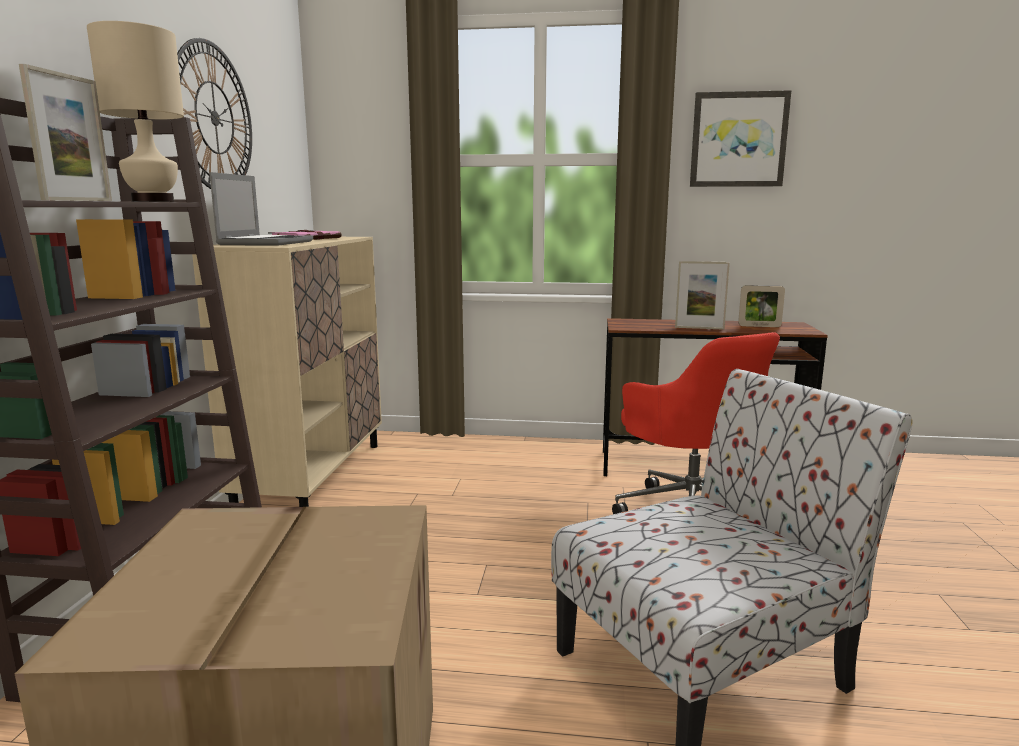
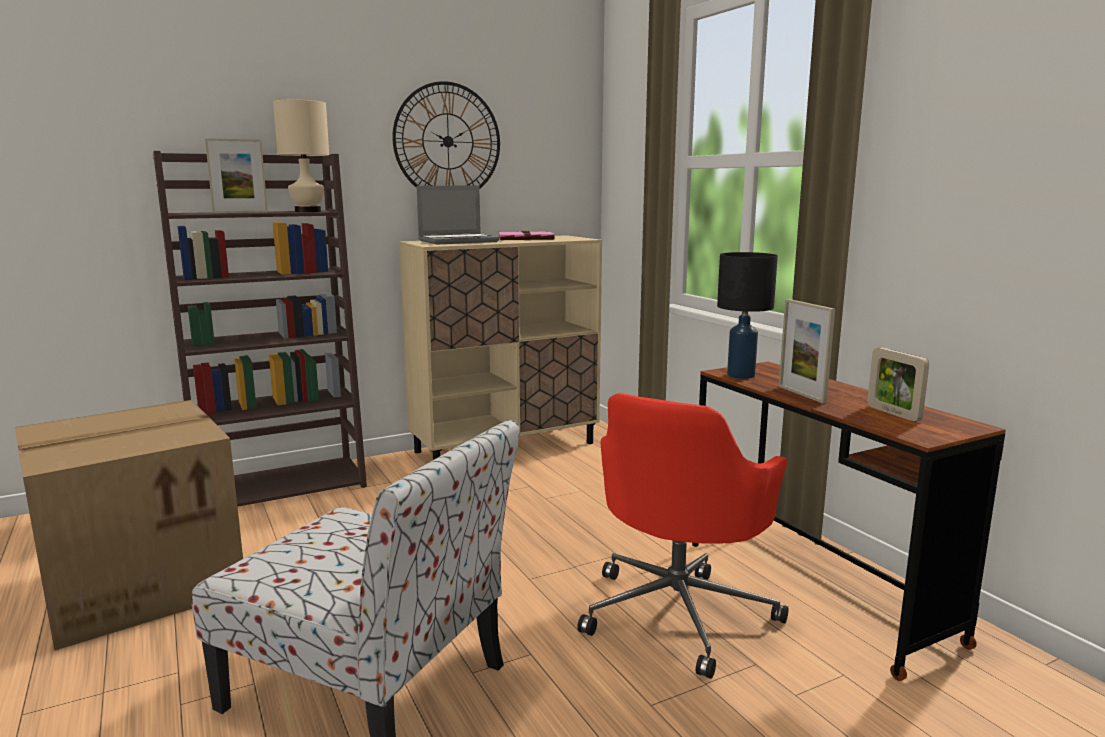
camera: 55 degrees right, 0 degrees up
(636, 327) = (741, 375): none -> black table lamp
(738, 140) = (973, 123): picture -> none

